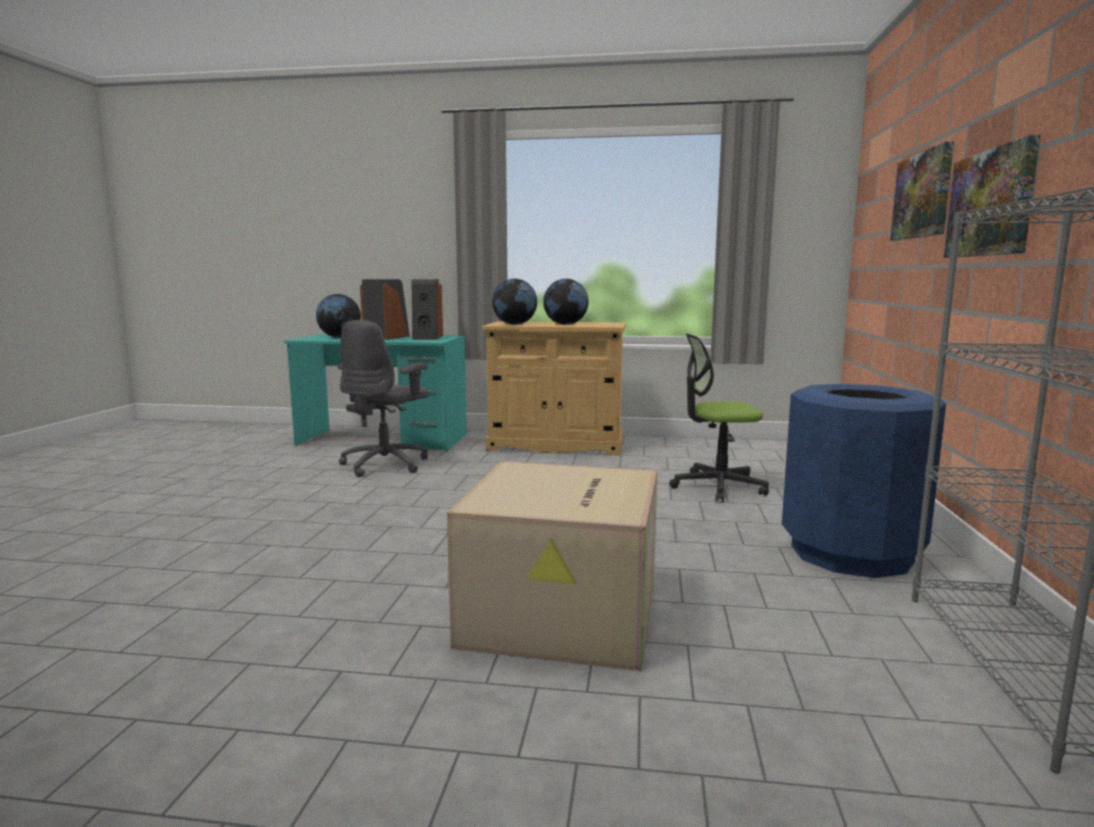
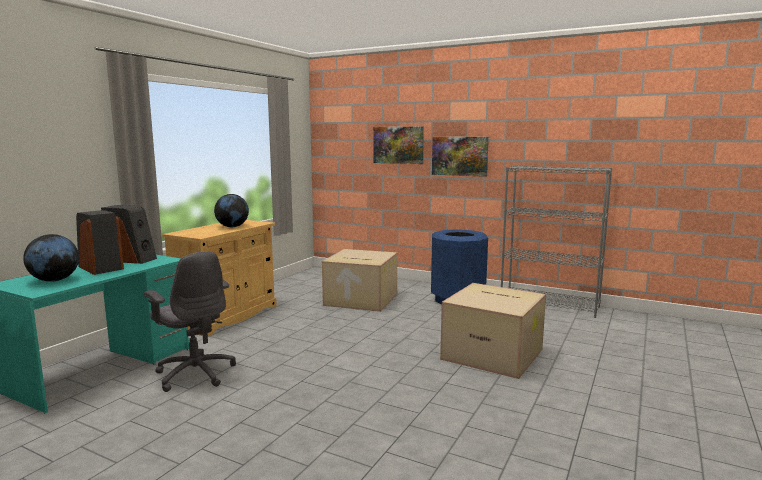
camera: 70 degrees left, 0 degrees up
(514, 324) = (207, 233): globe -> none
(718, 486) = (360, 299): office chair -> cardboard box

